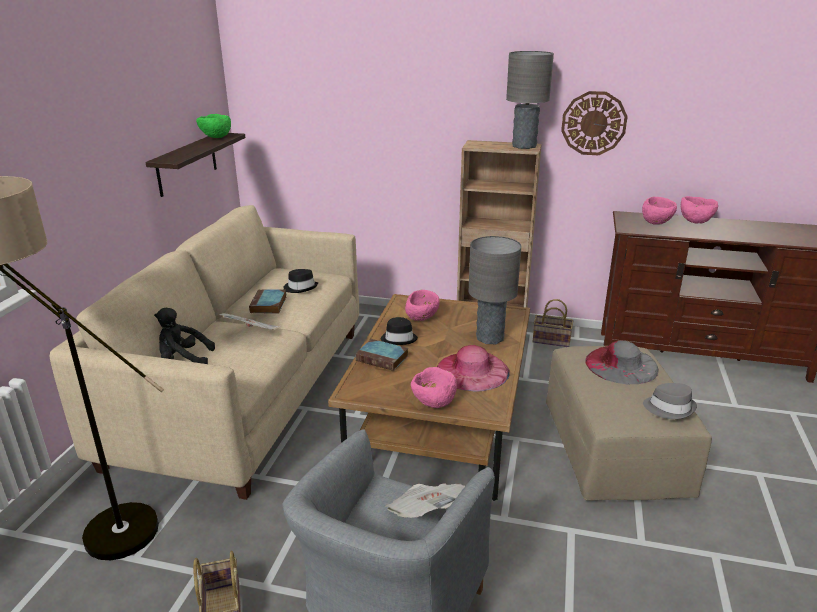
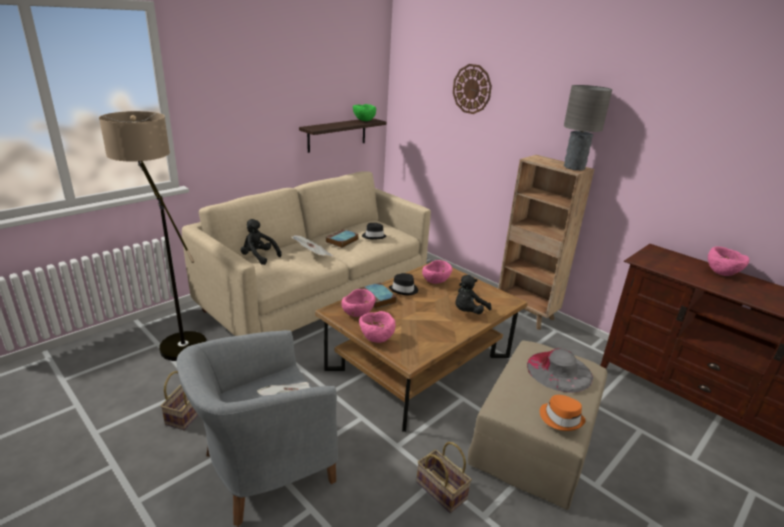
camera: 30 degrees right, 0 degrees up
(472, 370) = (428, 328): pink hat -> none
(489, 338) = (468, 312): grey table lamp -> black plush toy
(550, 340) = (566, 341): basket -> basket (439, 490)
(593, 123) = (645, 159): wall clock -> wall clock (472, 89)
(657, 223) = (678, 264): pink bowl -> pink bowl (358, 314)
(669, 408) = (561, 418): grey hat -> orange hat

